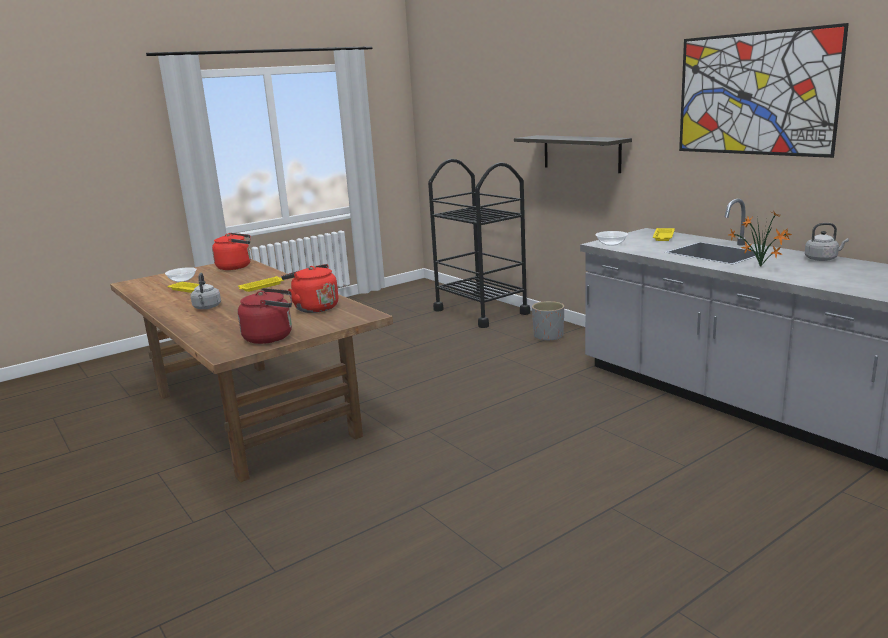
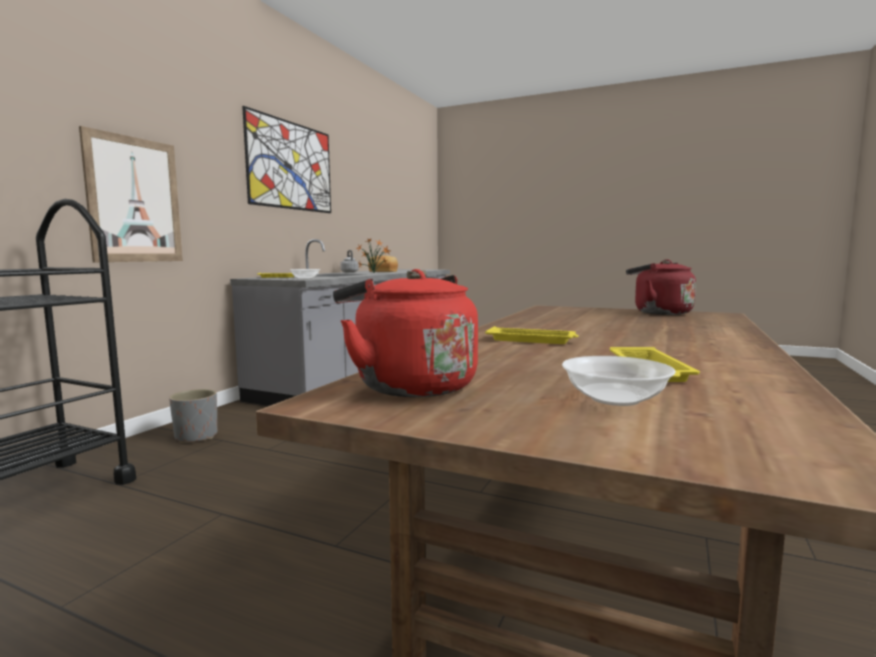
camera: 120 degrees left, 10 degrees down
(207, 307) = (673, 339): grey kettle -> none
(314, 308) = (563, 316): red kettle -> none
(581, 153) = (134, 200): shelf -> picture
(845, 274) = (383, 271): none -> bread

